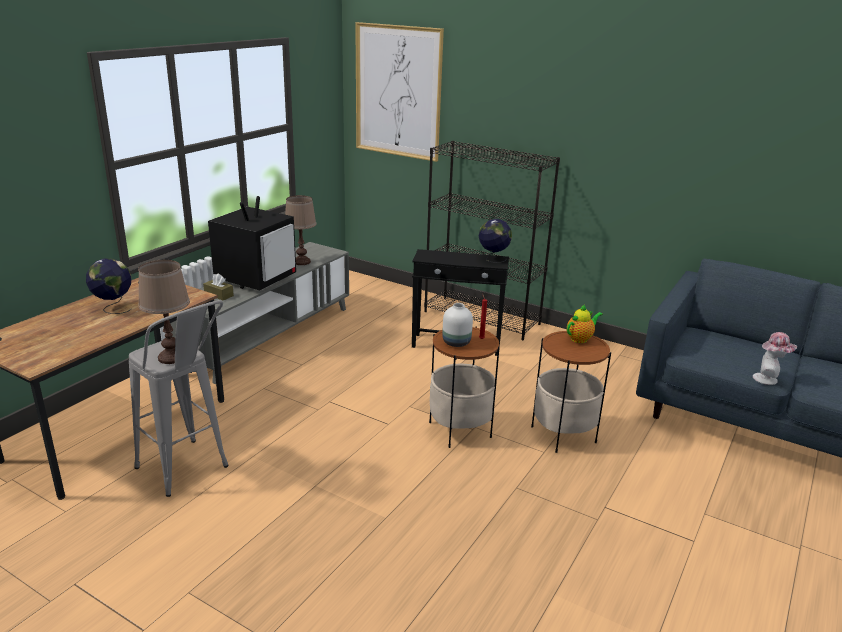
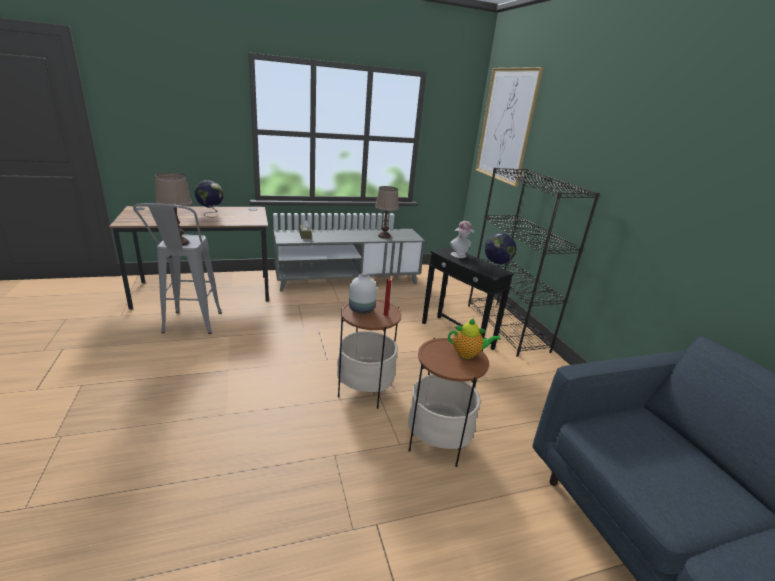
camera: 40 degrees right, 0 degrees up
(256, 279) = (340, 235): television -> none
(768, 379) = (668, 516): hat -> hat (460, 256)

